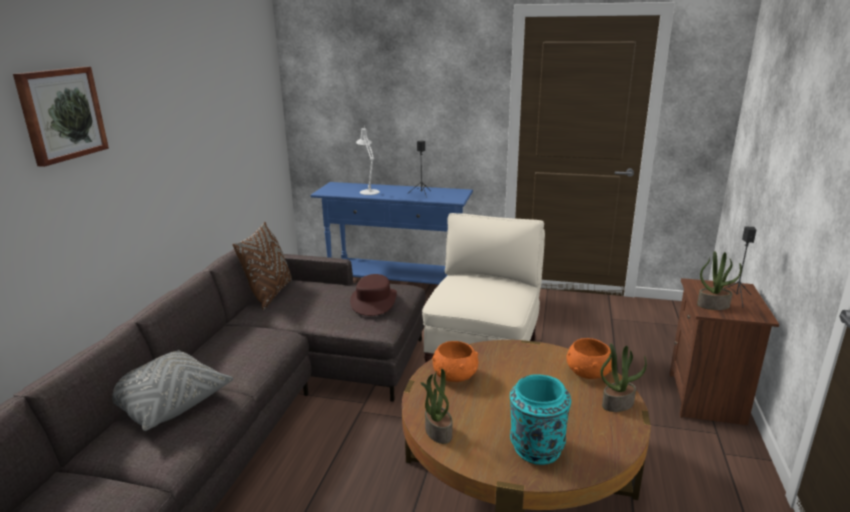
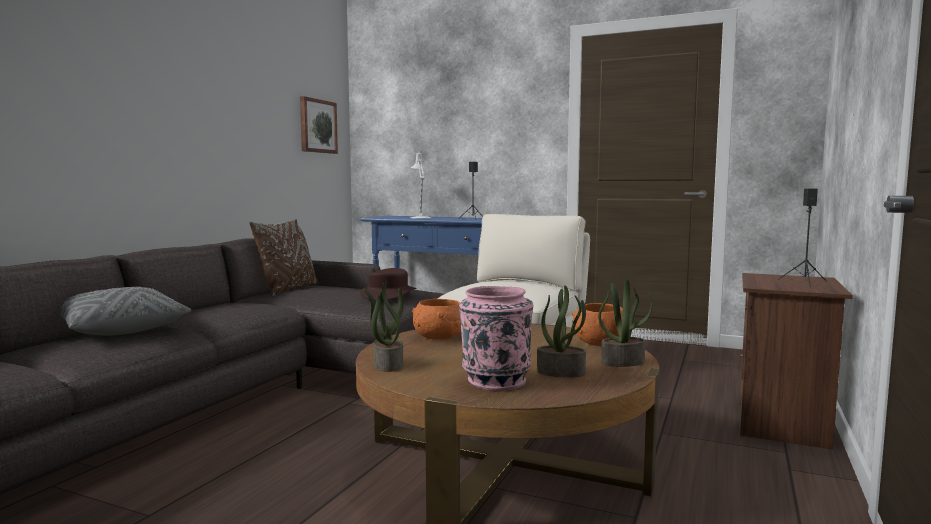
camera: 10 degrees right, 15 degrees down
(61, 114) = (92, 58): picture -> picture (317, 126)
(536, 449) = (495, 381): turquoise vase -> pink vase
(713, 305) = (771, 284): potted plant -> potted plant (561, 372)

